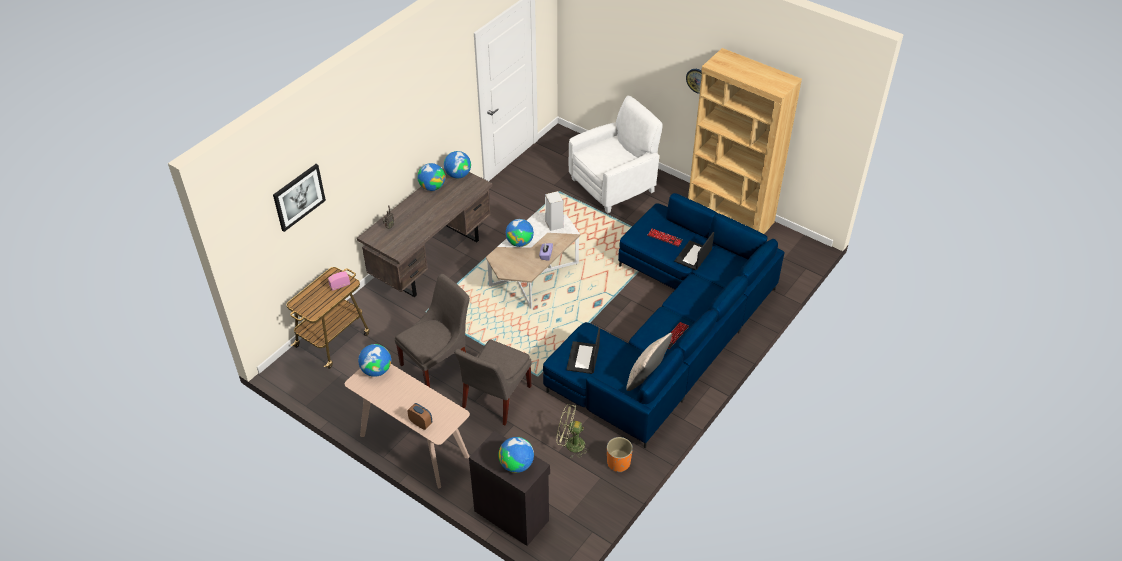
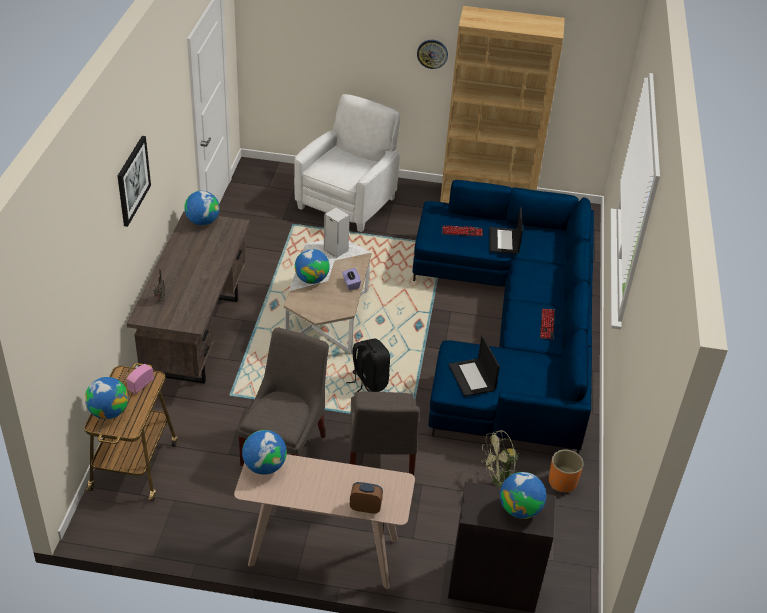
camera: 30 degrees left, 5 degrees down
(298, 197) = (79, 273): picture -> picture (133, 180)
(432, 187) = (181, 242): globe -> globe (109, 412)
(529, 335) = (368, 382): none -> black backpack
(646, 377) = (551, 375): beige pillow -> none

